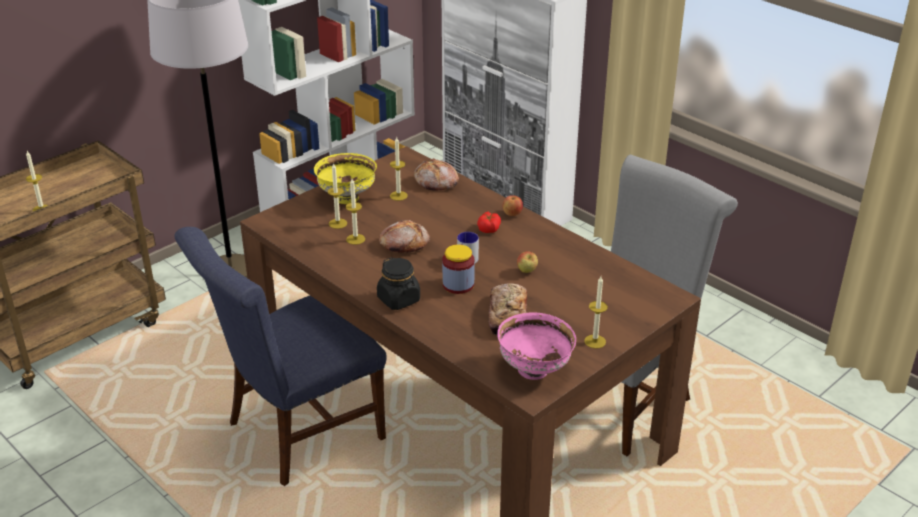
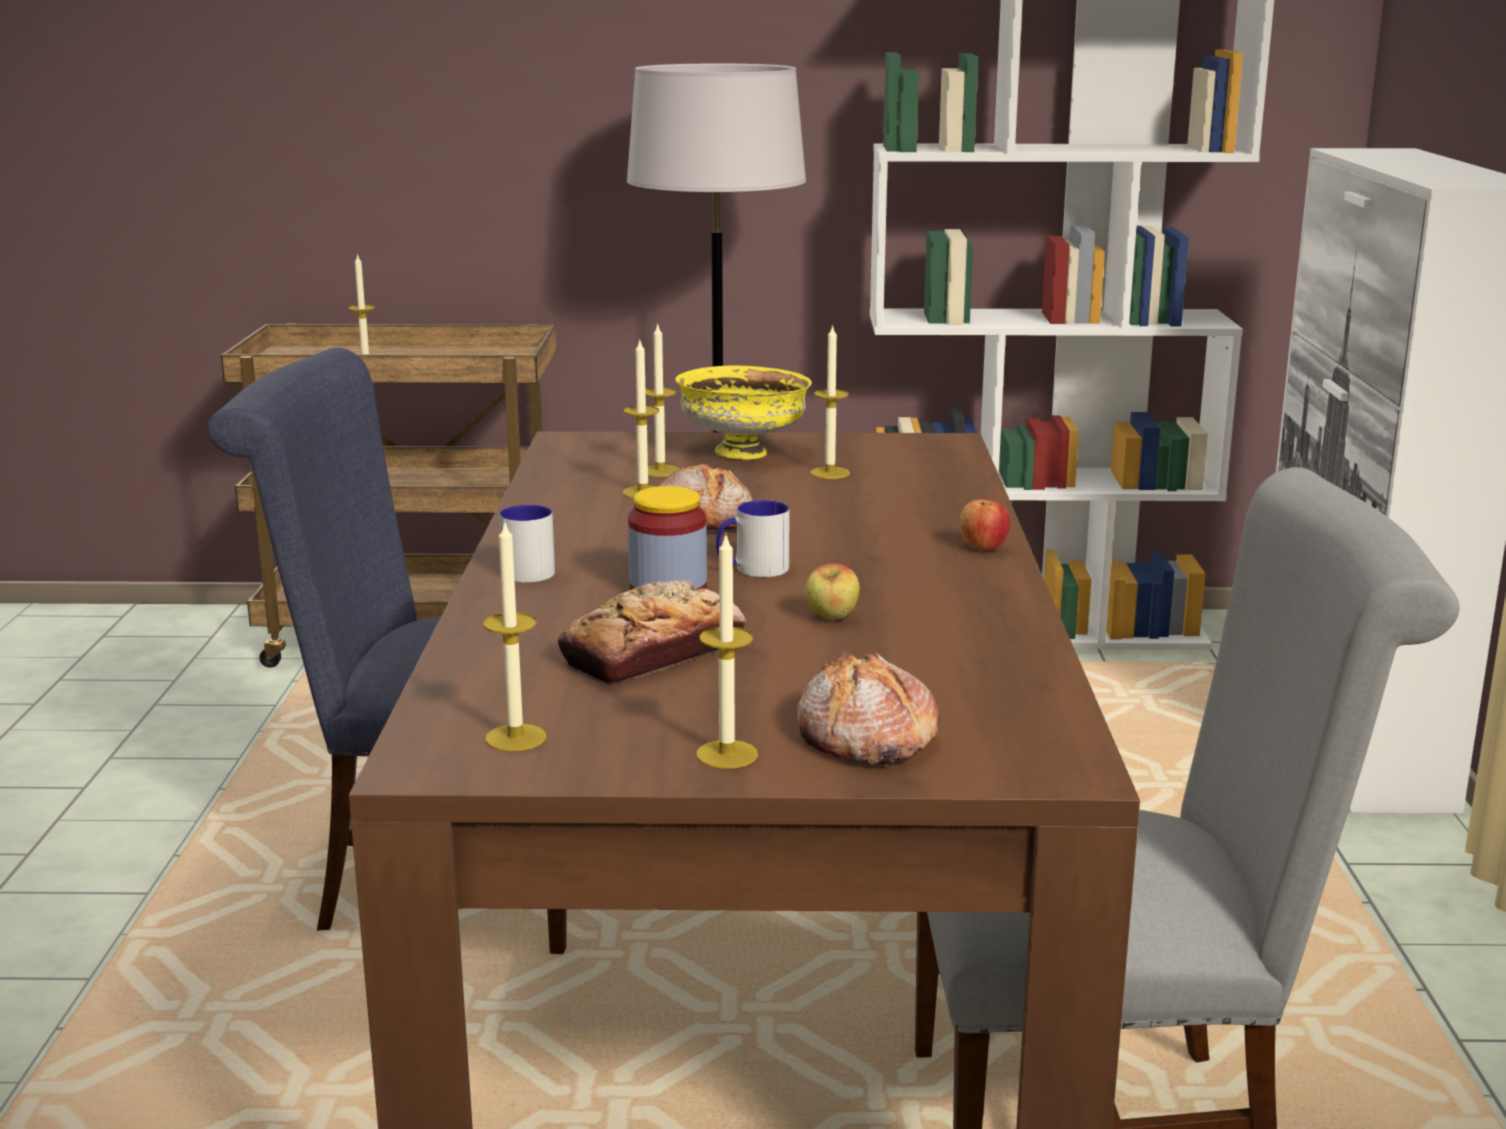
camera: 45 degrees right, 15 degrees down
(399, 299) = (531, 570): black jar -> mug
(436, 182) = (932, 478): bread -> bread (864, 737)
(488, 228) = (893, 550): tomato -> none
(535, 369) = (515, 738): pink bowl -> candle

